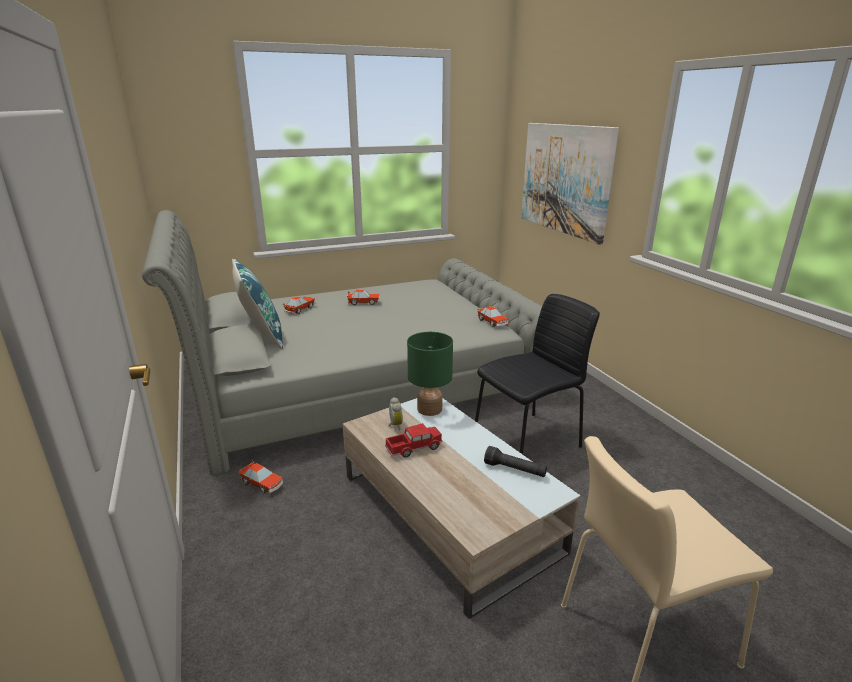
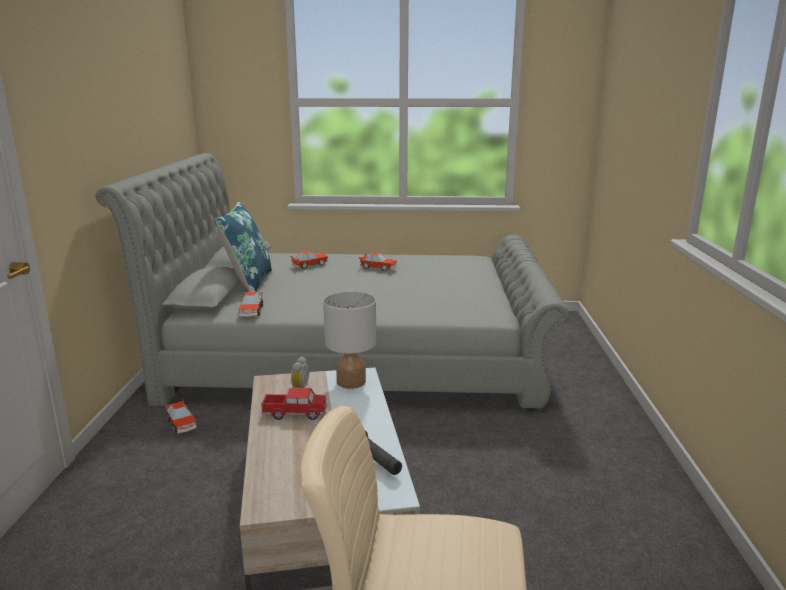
camera: 25 degrees right, 5 degrees down
(429, 409) = (351, 382): green table lamp -> grey table lamp
(492, 322) = (496, 306): toy car -> toy car (251, 311)
(529, 440) = (485, 454): black chair -> none
(565, 179) = (636, 140): picture -> none

